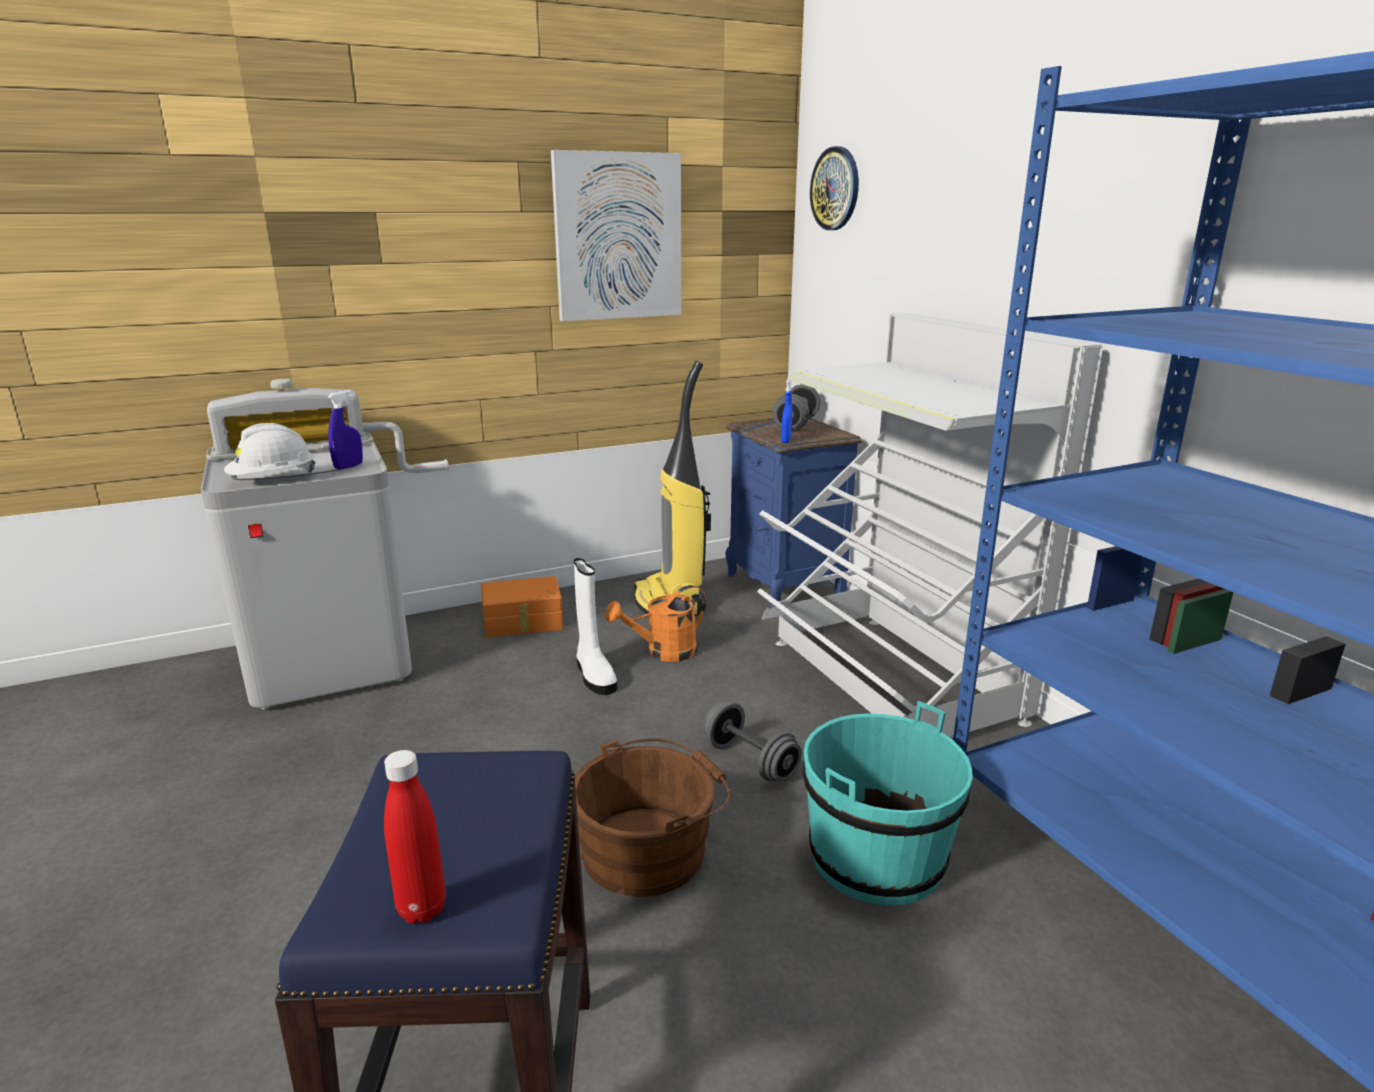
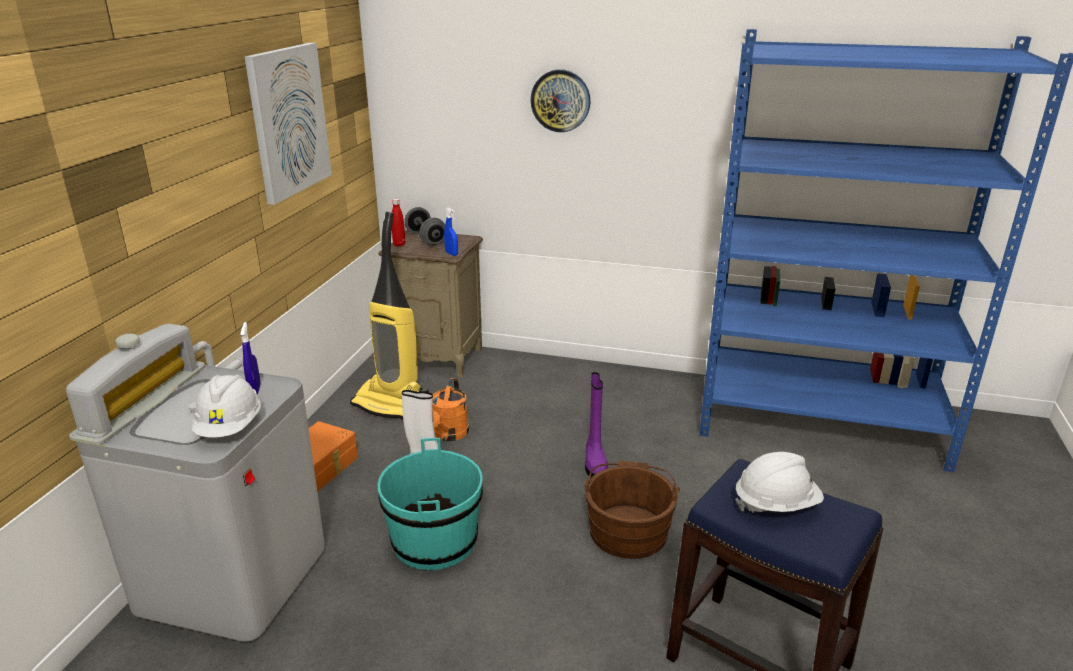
camera: 50 degrees left, 5 degrees up
(422, 909) = (838, 529): red bottle -> red bottle (399, 244)
(451, 821) = (776, 504): none -> white hard hat
(750, 761) = (595, 462): grey dumbbell -> purple boot
(783, 586) = (438, 359): blue nightstand -> beige nightstand
(835, 189) = (419, 59): wall clock -> wall clock (560, 100)
(877, 858) = (706, 467): turquoise bucket -> turquoise bucket (435, 541)
(884, 682) = (580, 387): white shoe rack -> none

